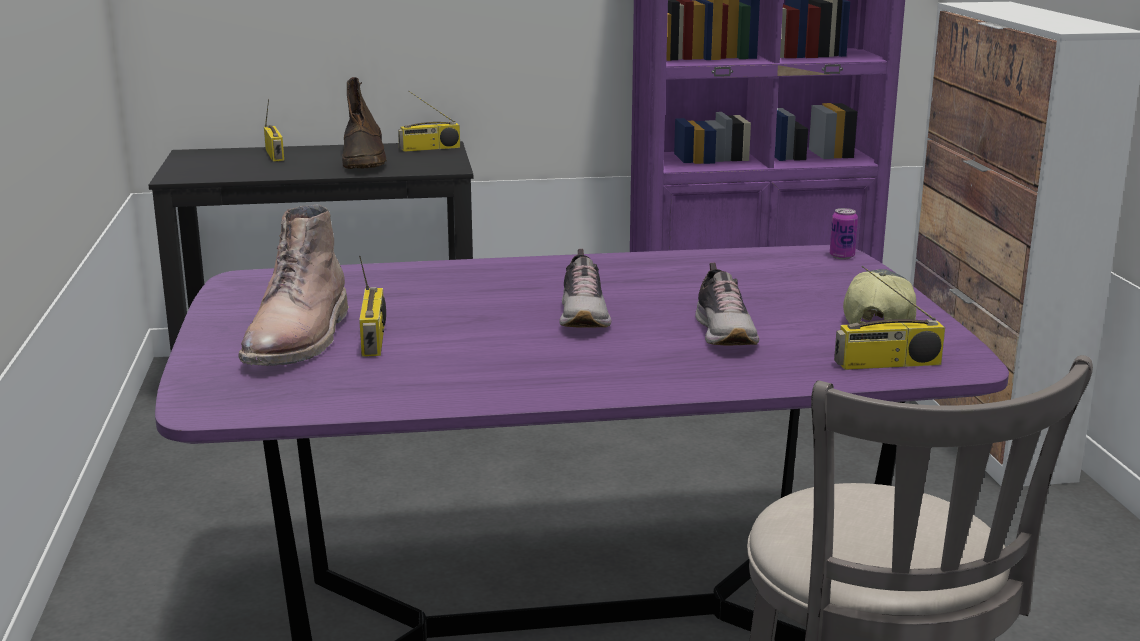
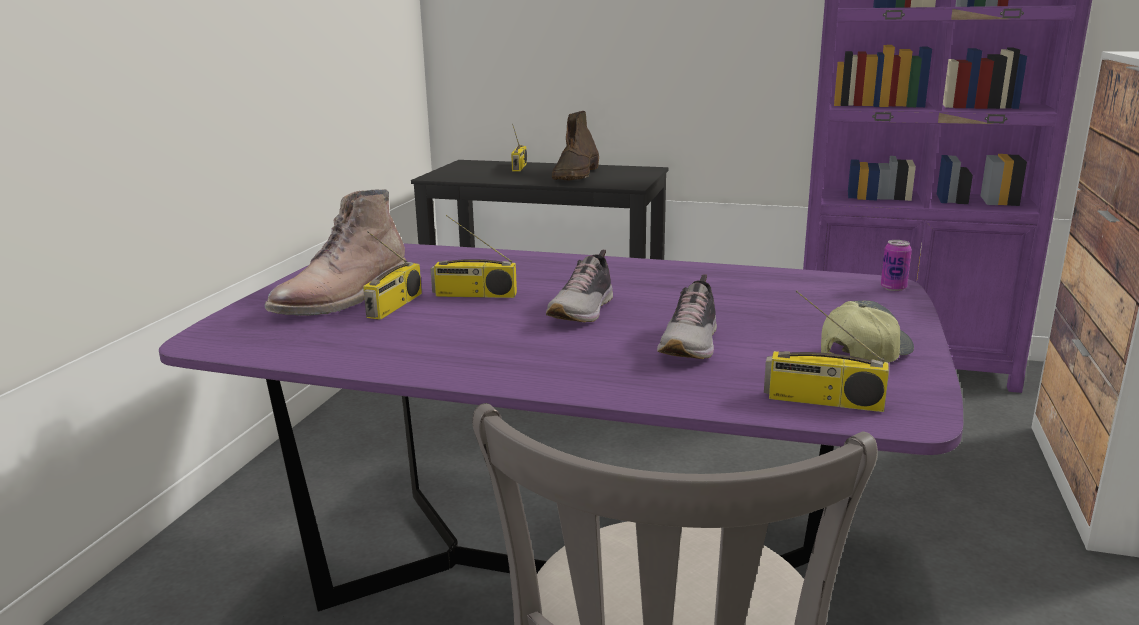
camera: 25 degrees right, 0 degrees up
(429, 148) = (635, 170): radio -> radio (474, 295)

